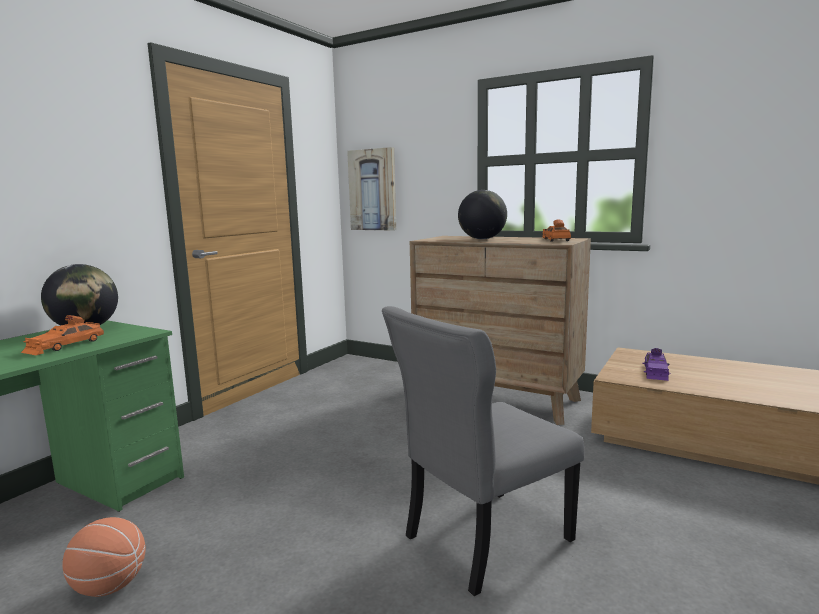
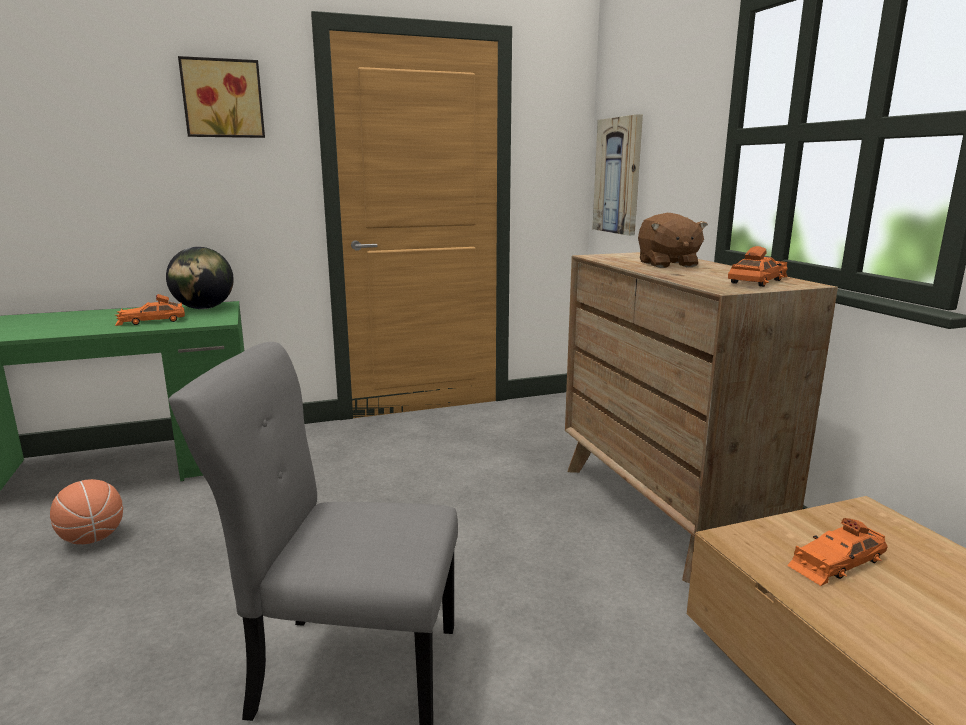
camera: 40 degrees right, 5 degrees up
(74, 114) = (223, 99): none -> picture
(482, 239) = (667, 264): globe -> brown plush toy
(655, 372) = (836, 562): purple toy car -> orange toy car

